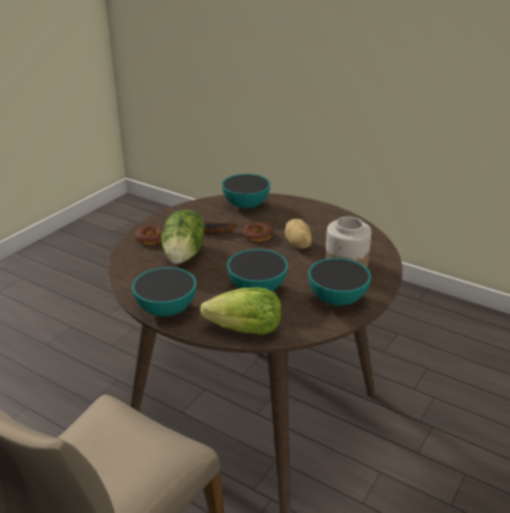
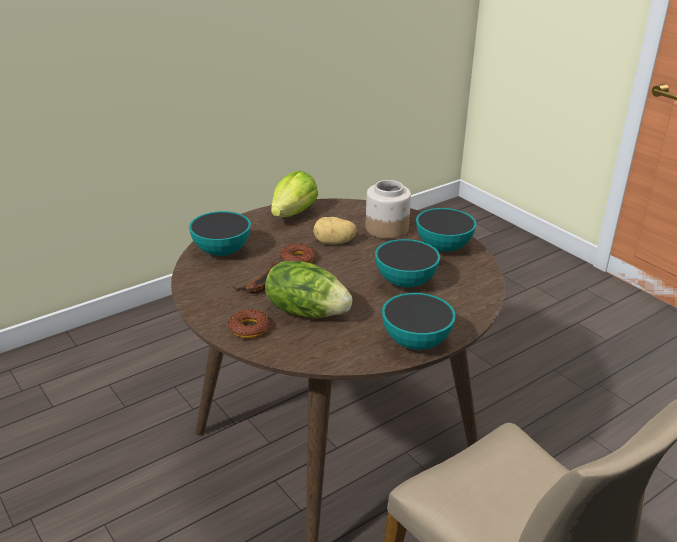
camera: 70 degrees left, 0 degrees up
(246, 330) = (472, 302): lettuce -> lettuce (294, 214)

